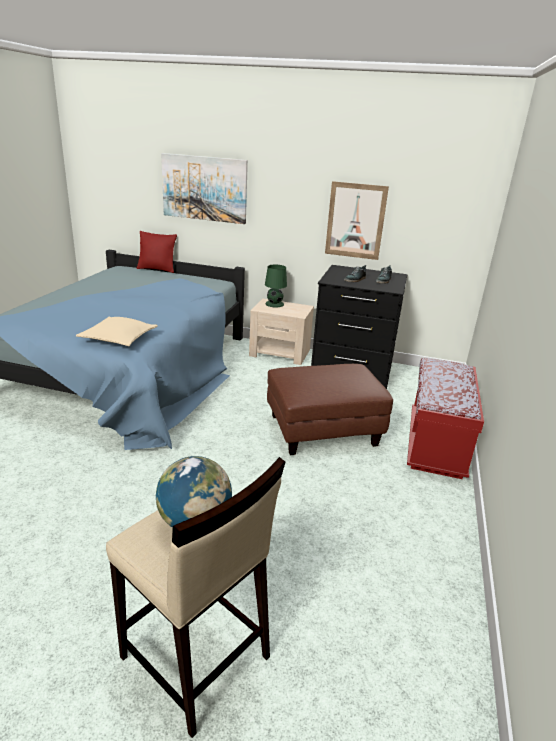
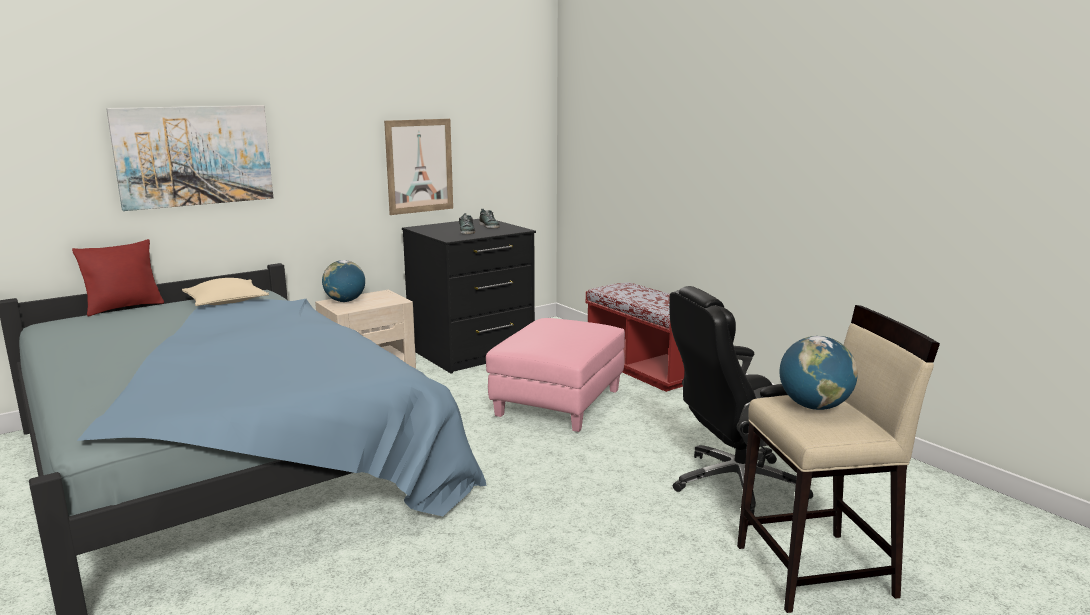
camera: 50 degrees left, 10 degrees down
(119, 339) = (352, 369): beige pillow -> beige pillow (226, 302)
(274, 304) = (345, 301): green table lamp -> globe
(294, 561) = (735, 484): none -> black office chair
(322, 431) = (558, 403): brown ottoman -> pink ottoman

